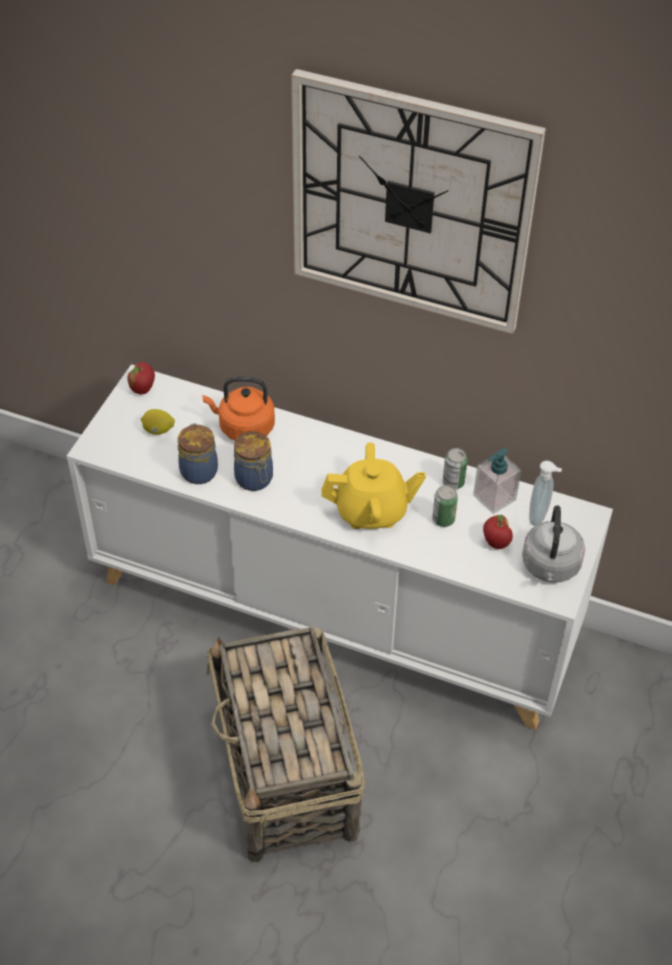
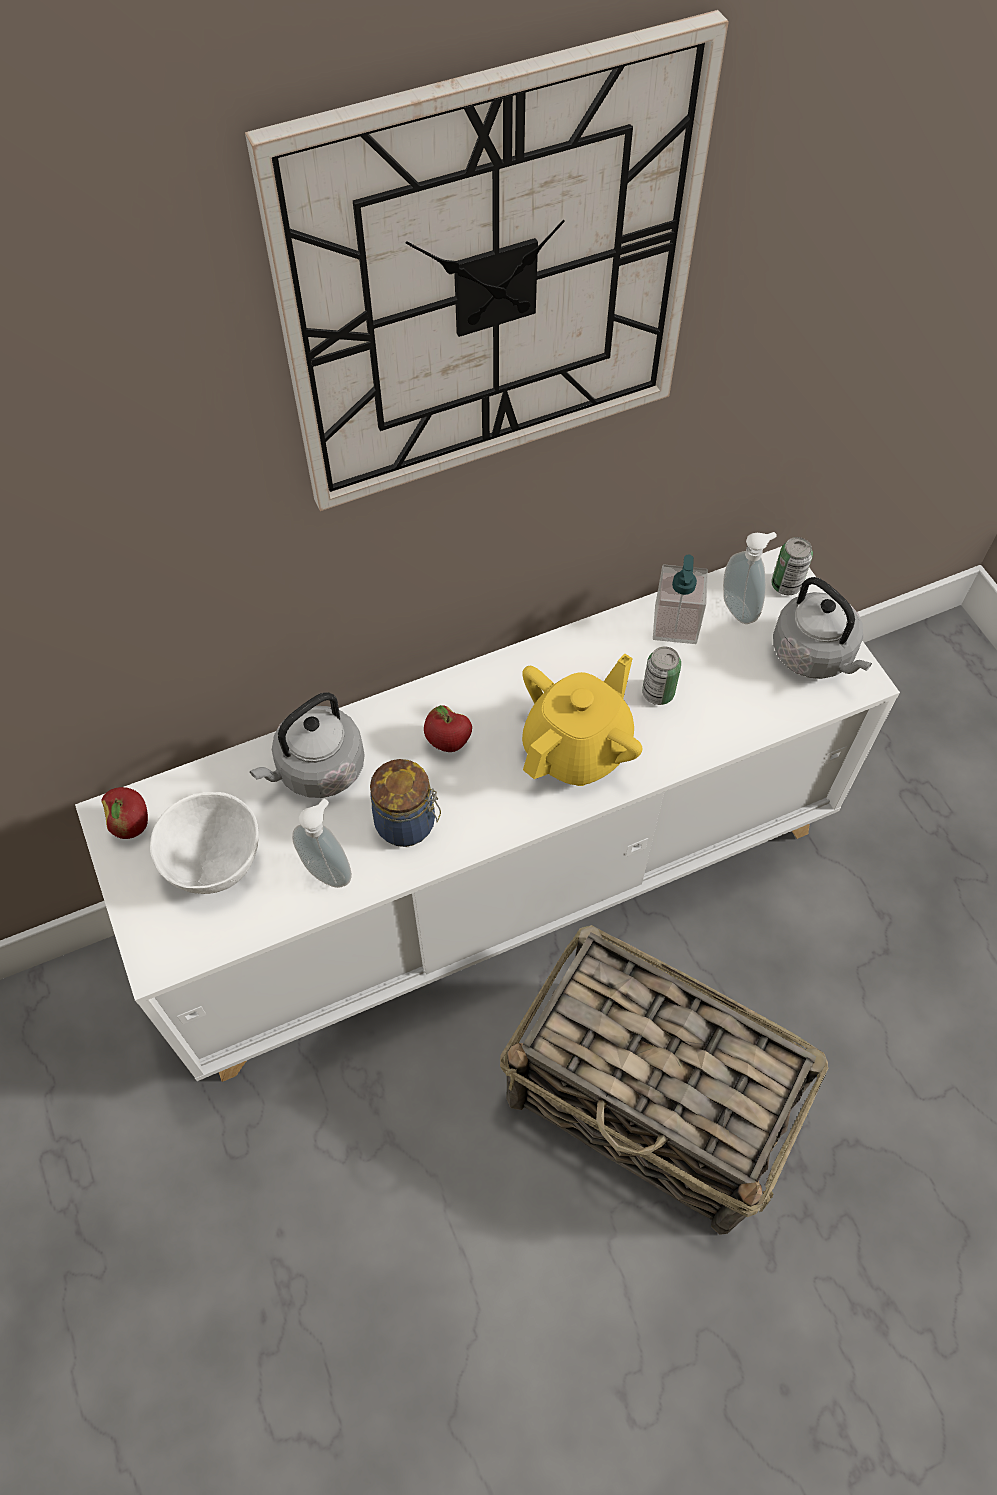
camera: 45 degrees left, 10 degrees up
(158, 430) = (217, 862): lemon -> white bowl
(198, 470) = (328, 870): jar -> soap dispenser
(243, 427) = (317, 770): orange kettle -> grey kettle
(453, 482) = (617, 642): can -> can (786, 585)
(495, 543) = (737, 674): apple -> apple (448, 743)

